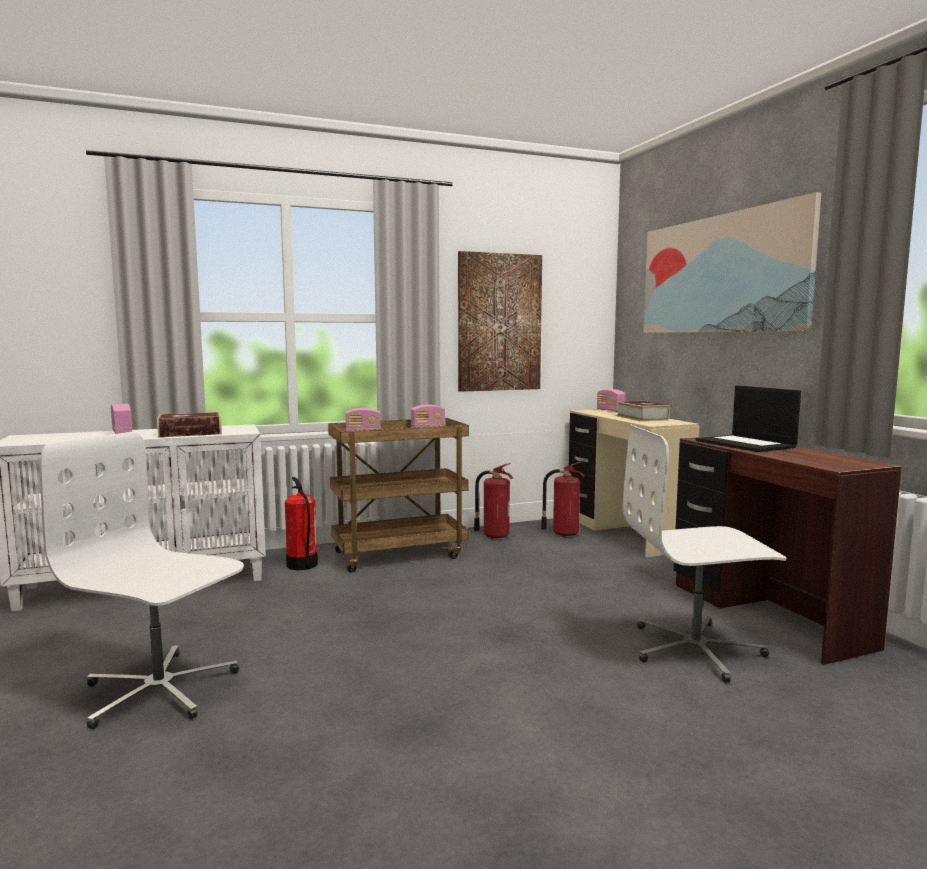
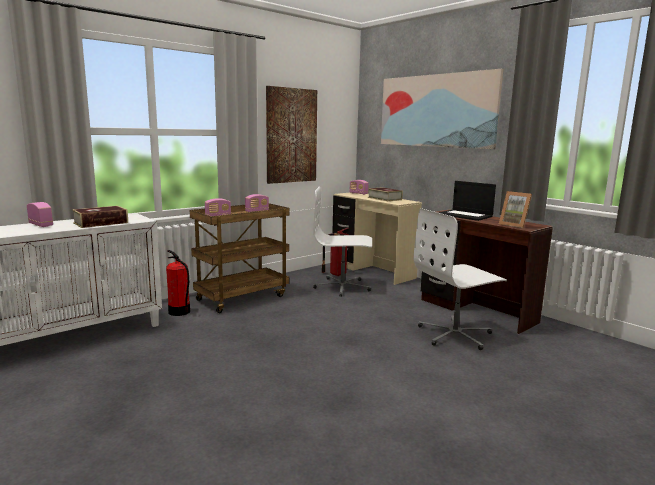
camera: 20 degrees left, 5 degrees up
(159, 690) = (153, 408): white office chair -> white office chair (342, 287)
(494, 536) = (295, 279): fire extinguisher -> none
(819, 461) = (514, 225): none -> picture frame

